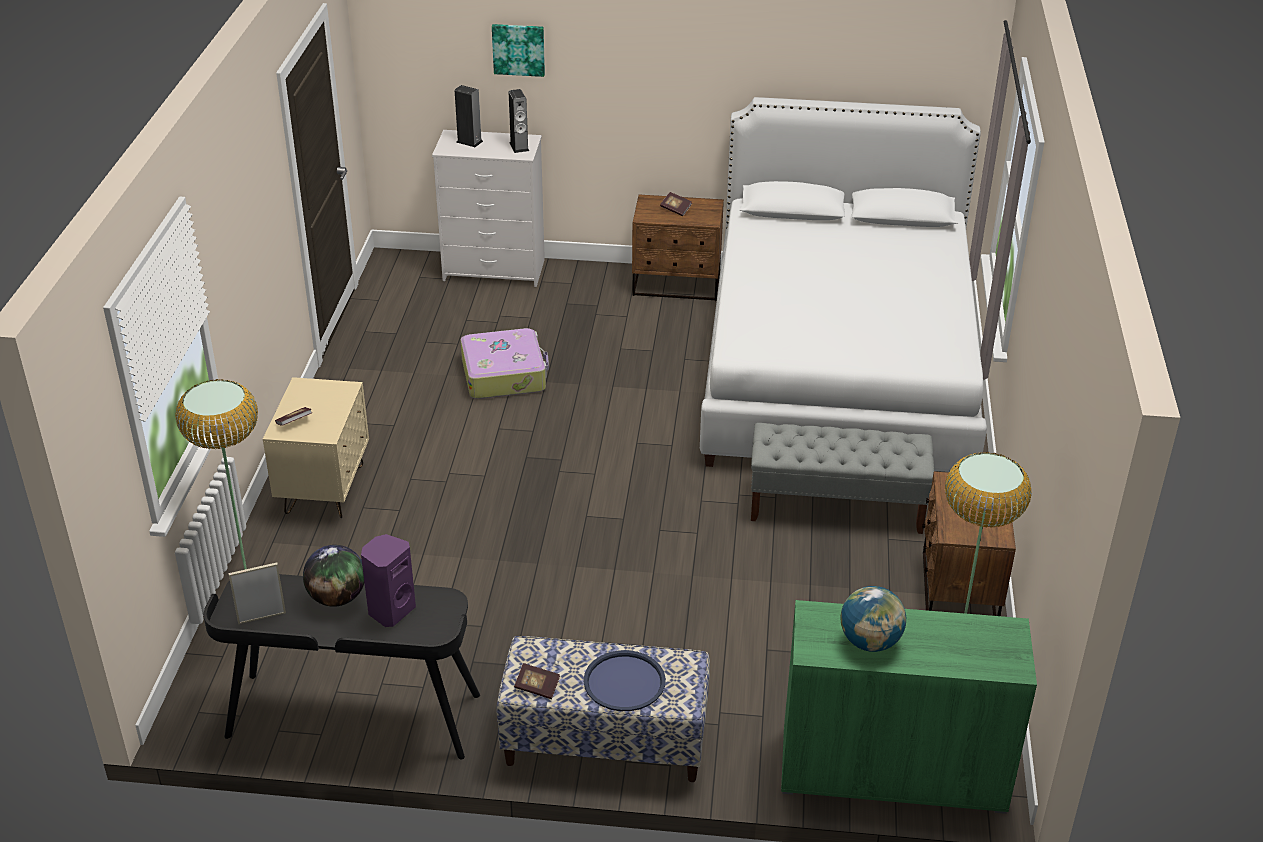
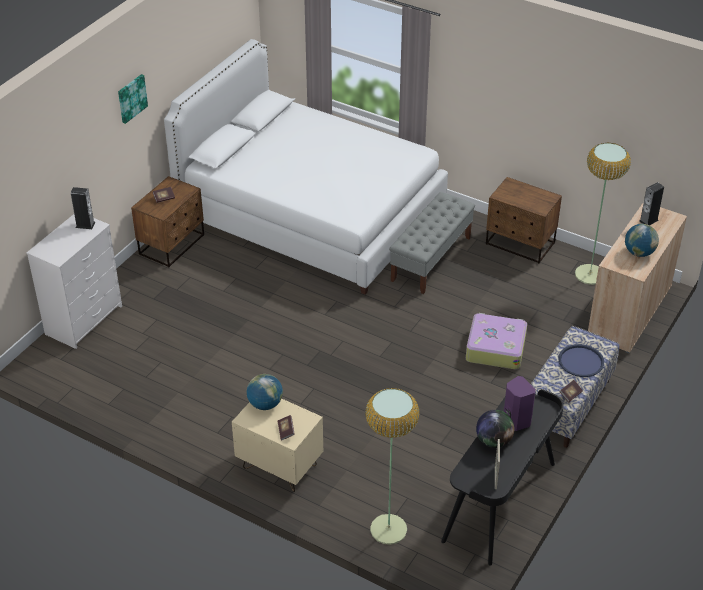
camera: 65 degrees left, 5 degrees up
(335, 393) = (265, 404): none -> globe
(469, 141) = (57, 245): speaker -> speaker (648, 220)
(504, 374) = (213, 350): suitcase -> suitcase (495, 348)
(518, 49) = (55, 163): picture -> picture (131, 98)
(892, 770) = (629, 312): green cabinet -> beige cabinet

